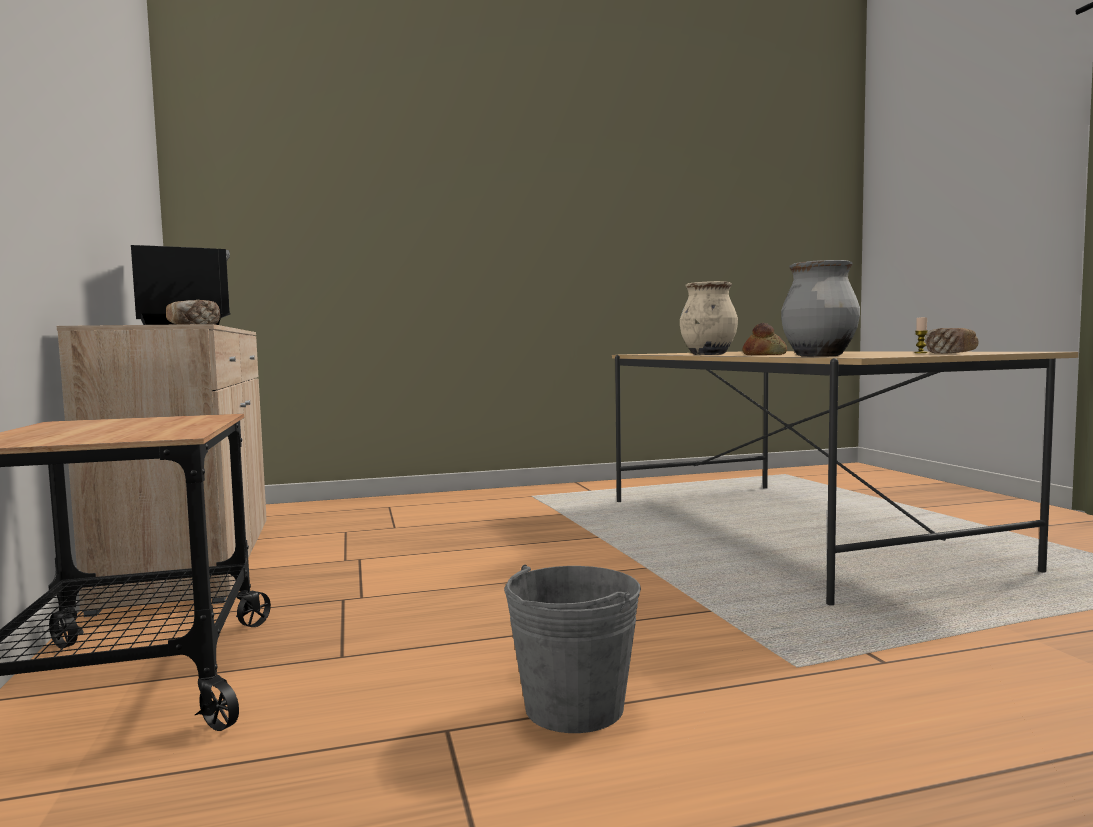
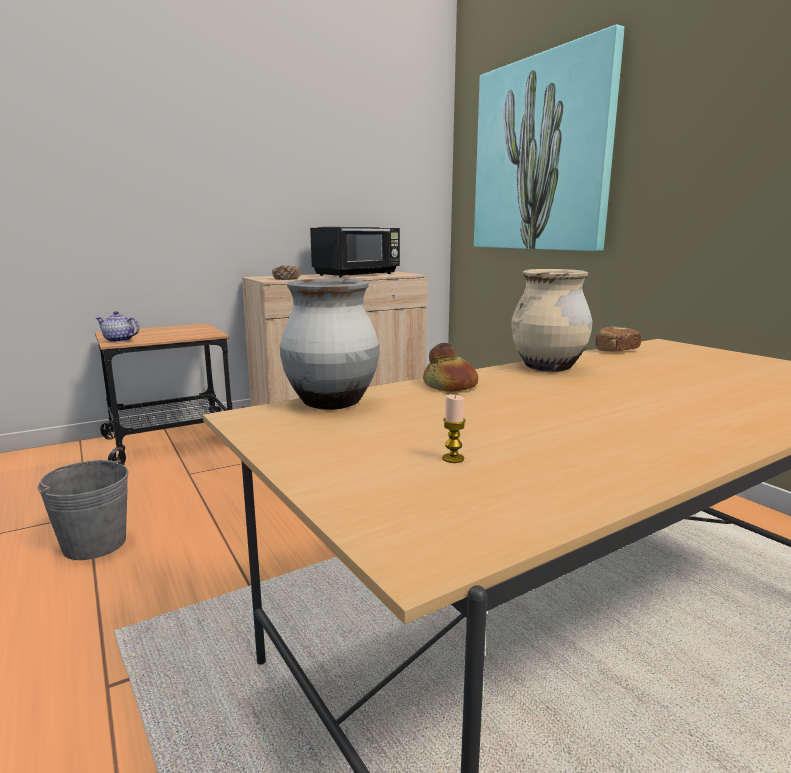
camera: 75 degrees right, 10 degrees up
(141, 435) = (118, 340): none -> teapot
(351, 198) = (541, 155): none -> picture
(948, 353) = (370, 469): bread -> bread (615, 350)

